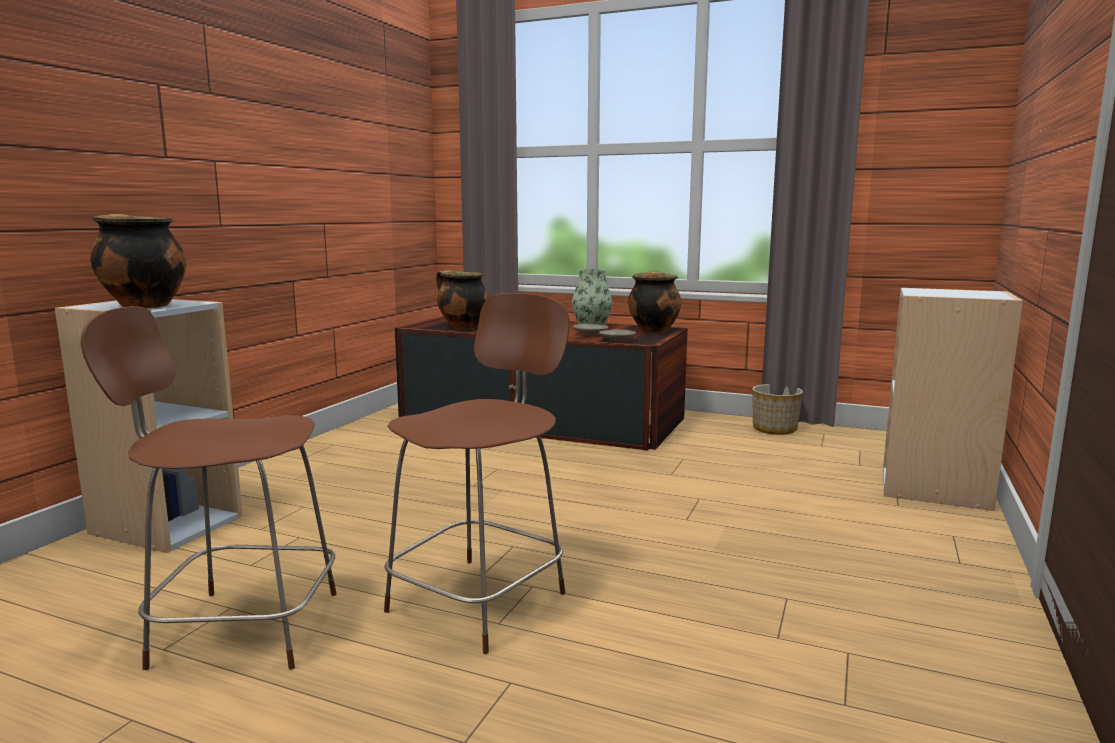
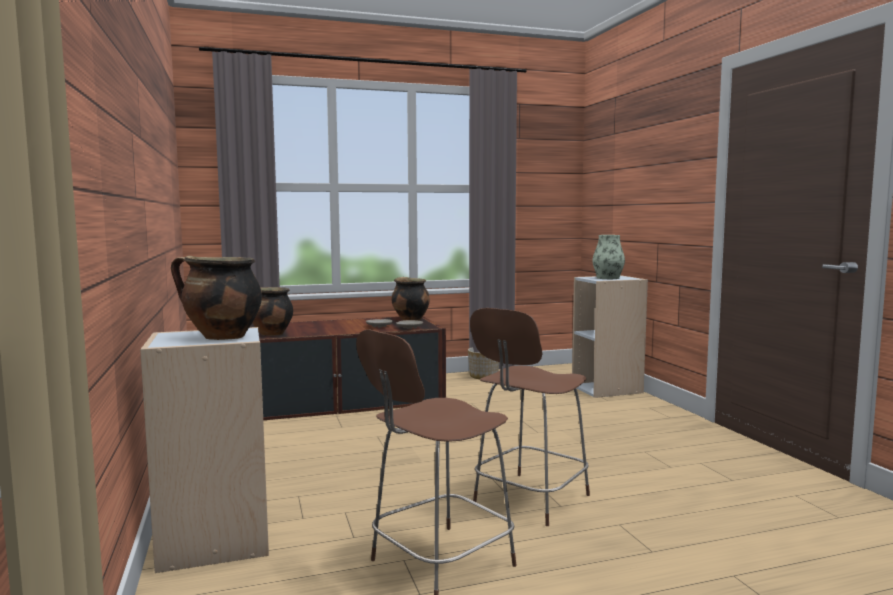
camera: 40 degrees left, 5 degrees down
(481, 599) = (529, 500): brown chair -> brown chair turned 135 degrees counterclockwise
(591, 325) = (357, 320): vase -> vase (608, 278)

